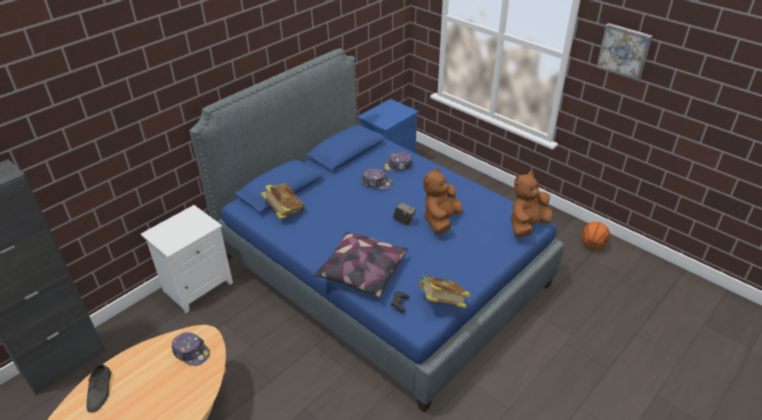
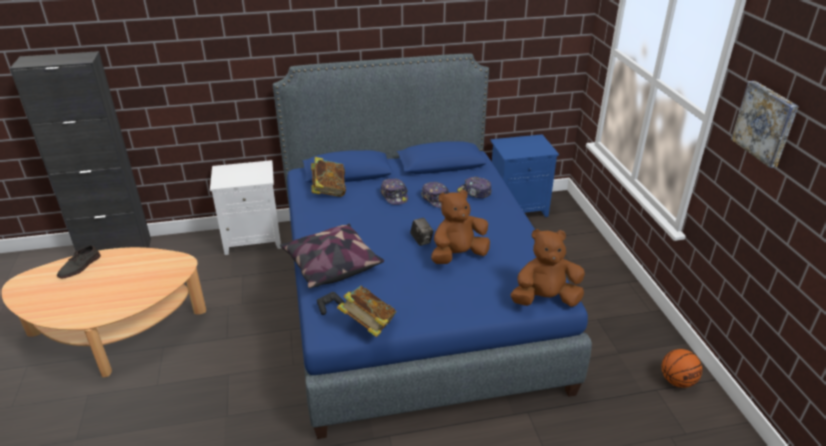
camera: 35 degrees right, 5 degrees down
(191, 352) = (161, 271): cap -> cap (394, 196)

